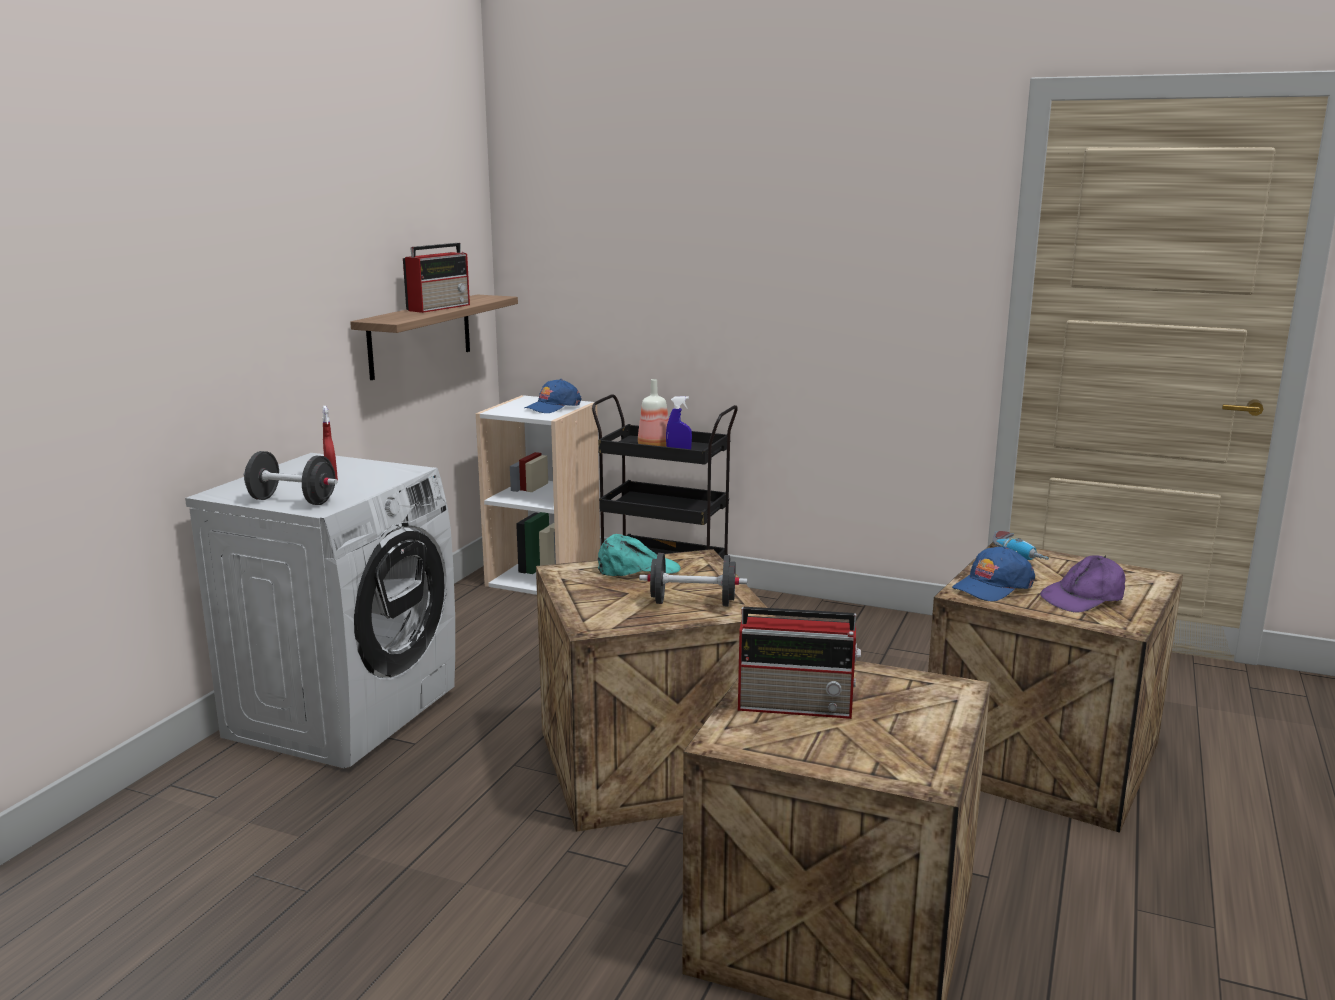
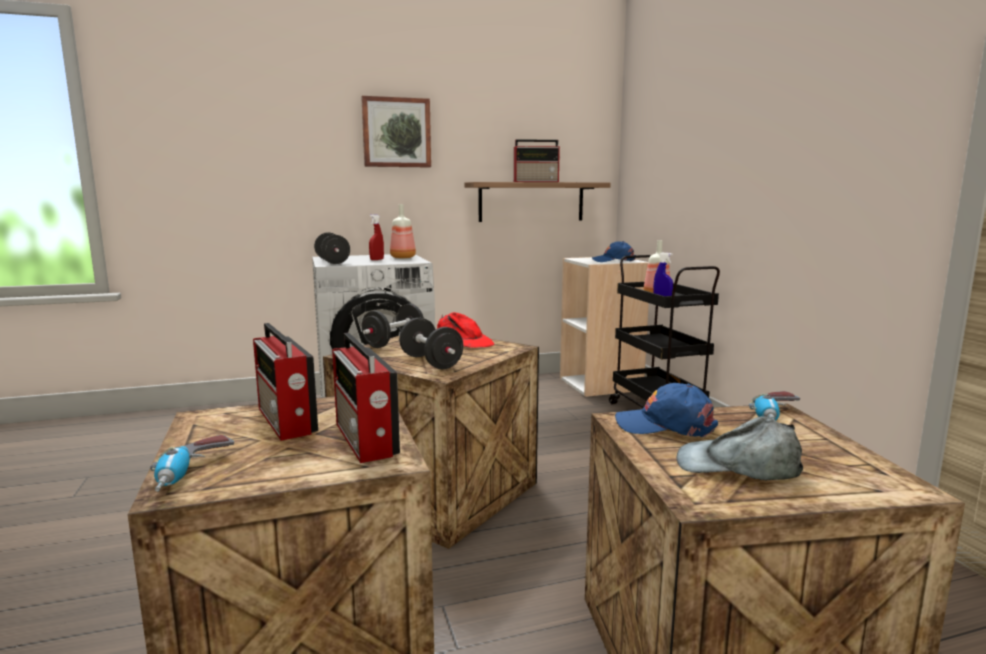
camera: 50 degrees right, 5 degrees down
(265, 254) = (396, 133): none -> picture
(346, 465) = (403, 257): none -> bottle
(577, 596) = (394, 342): none -> black dumbbell
(638, 569) = (464, 342): turquoise cap -> red cap
(895, 686) = (365, 440): none -> radio
(897, 769) = (192, 475): none -> power drill
(1084, 597) = (738, 465): purple cap -> grey cap

